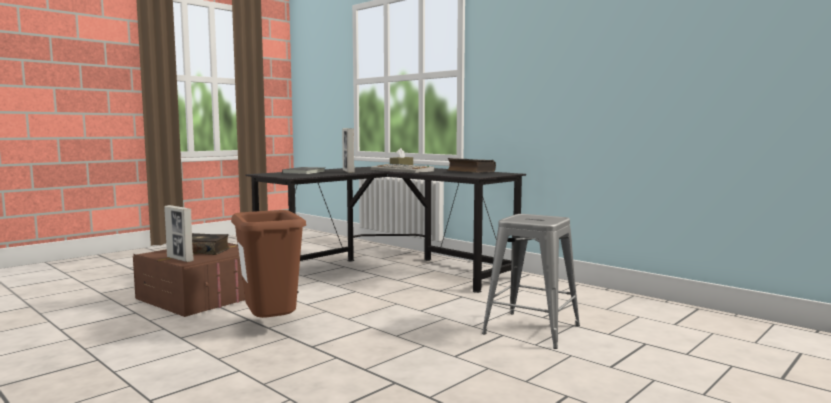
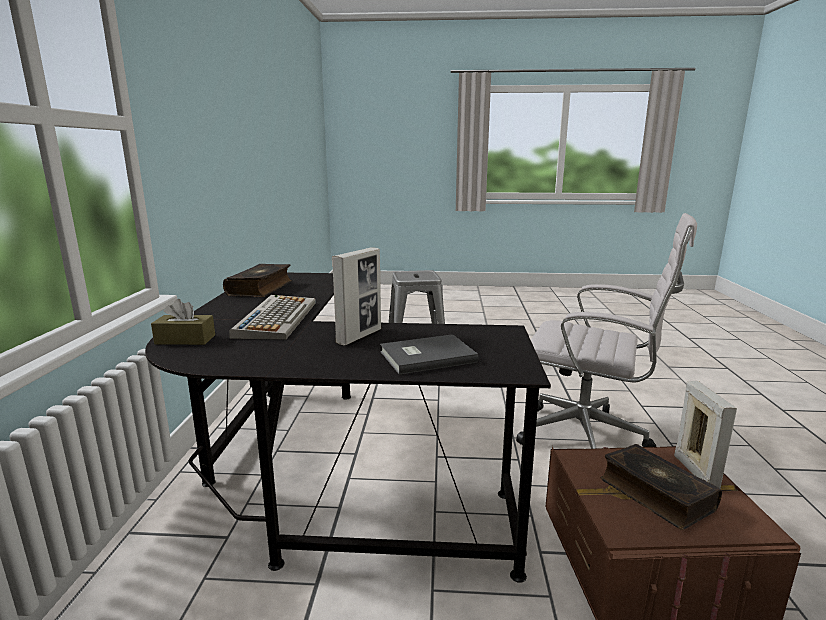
camera: 130 degrees left, 10 degrees up
(271, 327) = (588, 438): brown trash can -> white office chair

